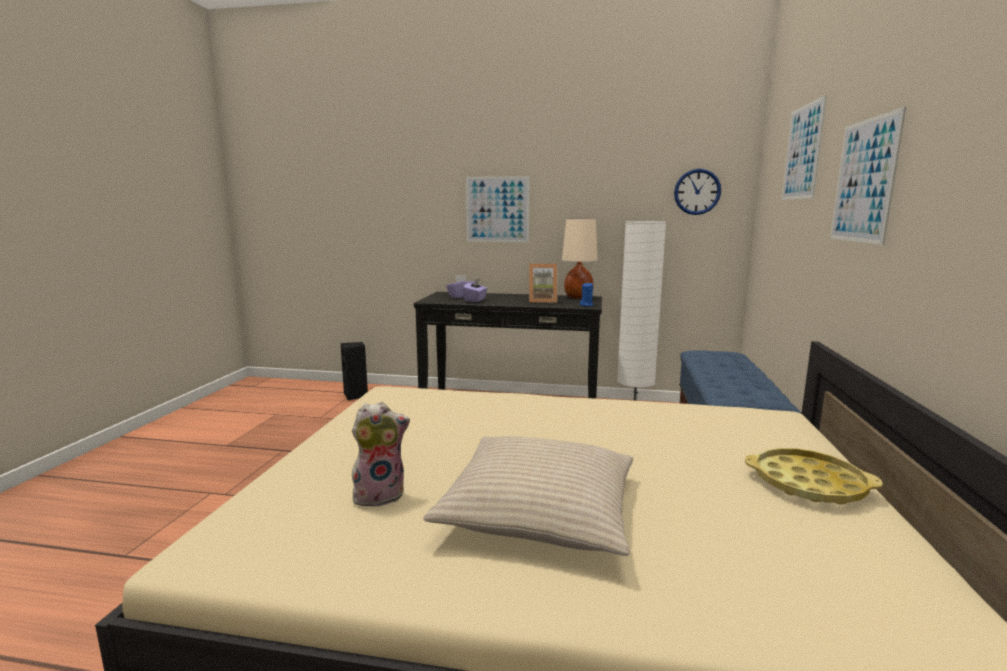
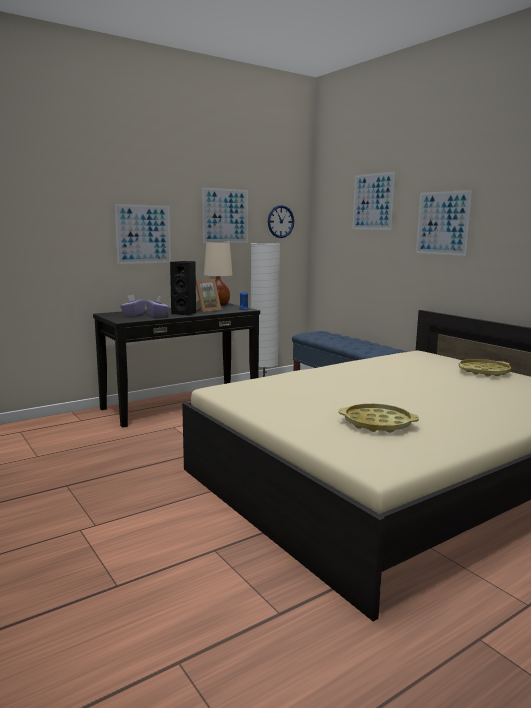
camera: 45 degrees left, 0 degrees up
(356, 396) = (29, 433): black speaker -> black speaker (185, 313)
(380, 494) = (377, 423): plush toy -> yellow tray
(540, 510) = (441, 406): beige pillow -> none
(606, 186) = (225, 216): none -> picture

